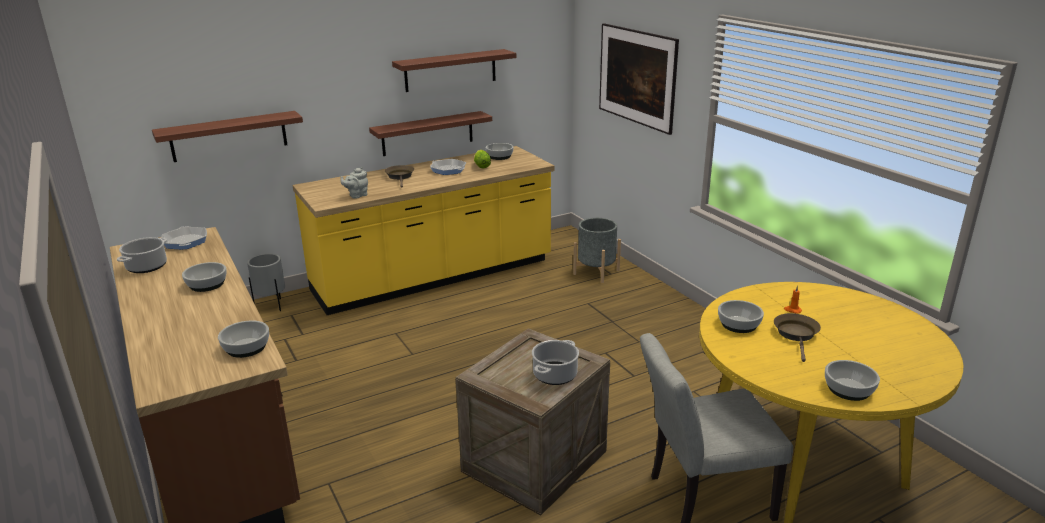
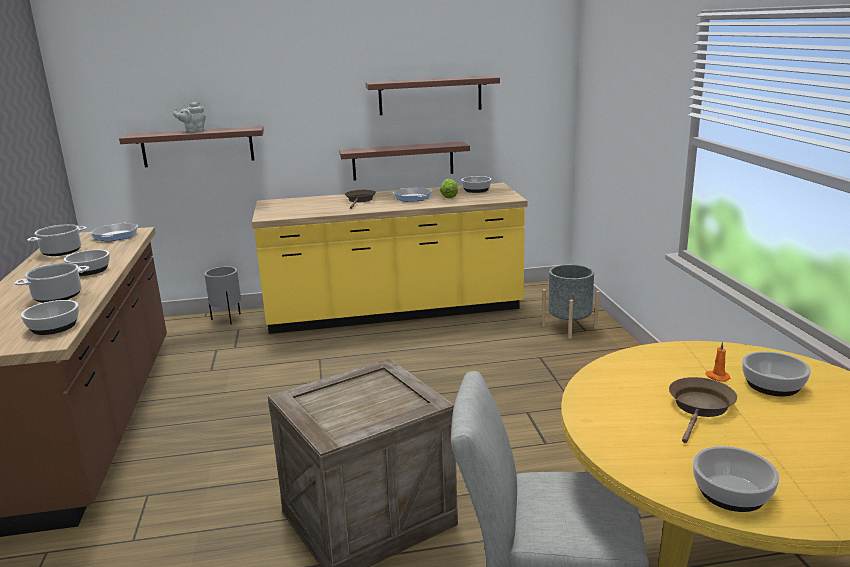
camera: 20 degrees right, 5 degrees down
(357, 195) = (303, 212): grey teapot -> grey teapot (193, 131)
(555, 374) = (376, 411): cooking pot -> cooking pot (58, 296)
(635, 99) = (625, 128): picture -> none
(738, 324) = (625, 383): bowl -> bowl (772, 385)

